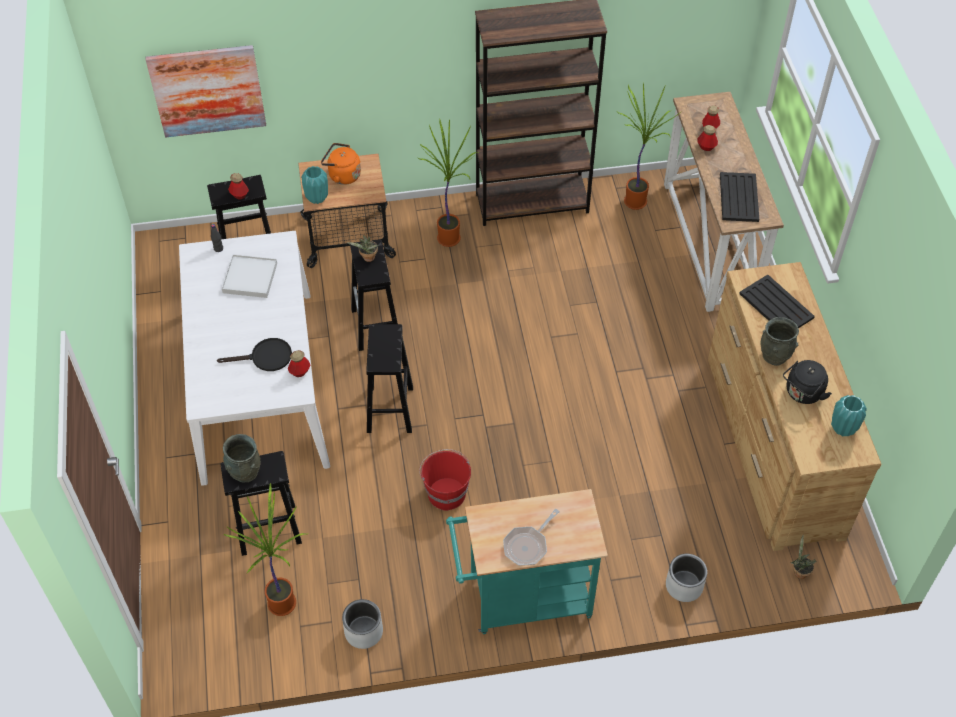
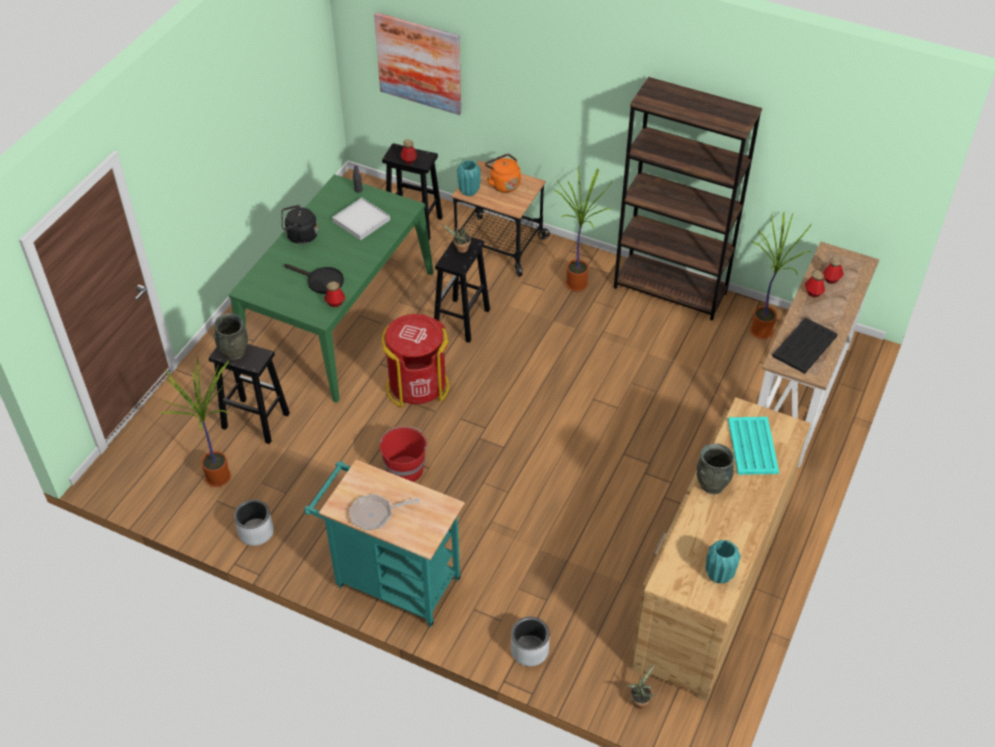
camera: 35 degrees right, 5 degrees down
(258, 384) = (339, 316): white dining table -> green dining table
(390, 410) = (417, 386): black stool -> red trash can
(776, 305) = (752, 445): black tray -> turquoise tray
(802, 393) = (709, 527): black kettle -> black kettle (300, 236)

